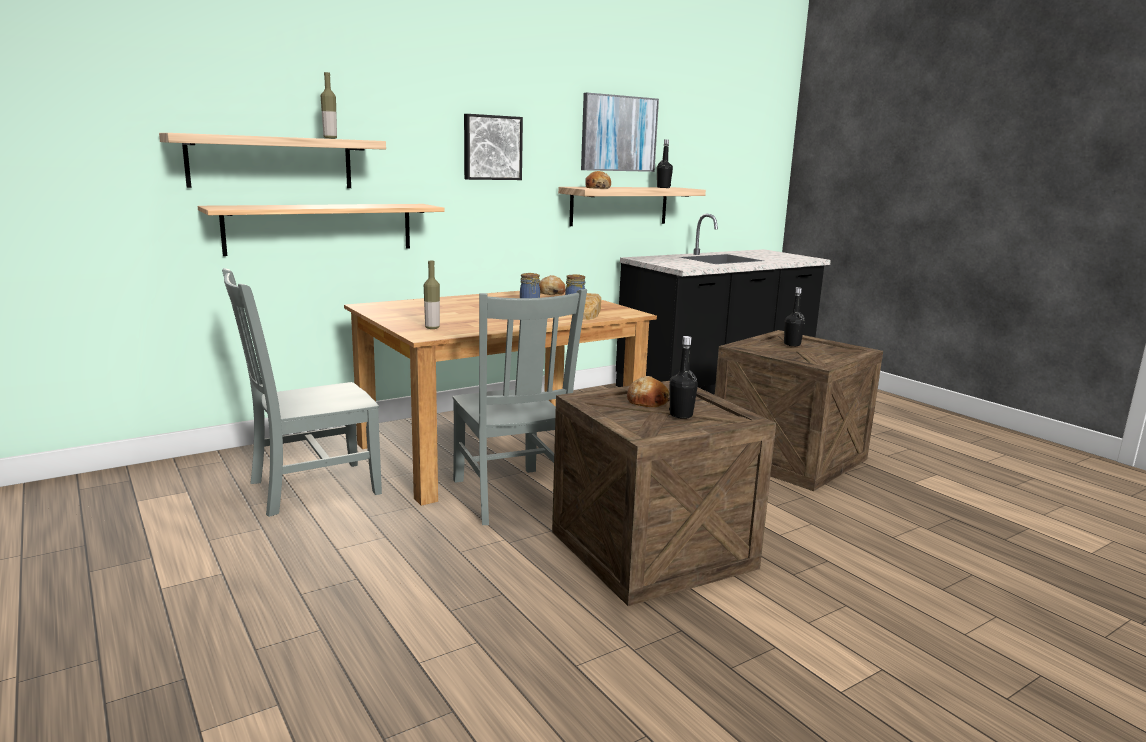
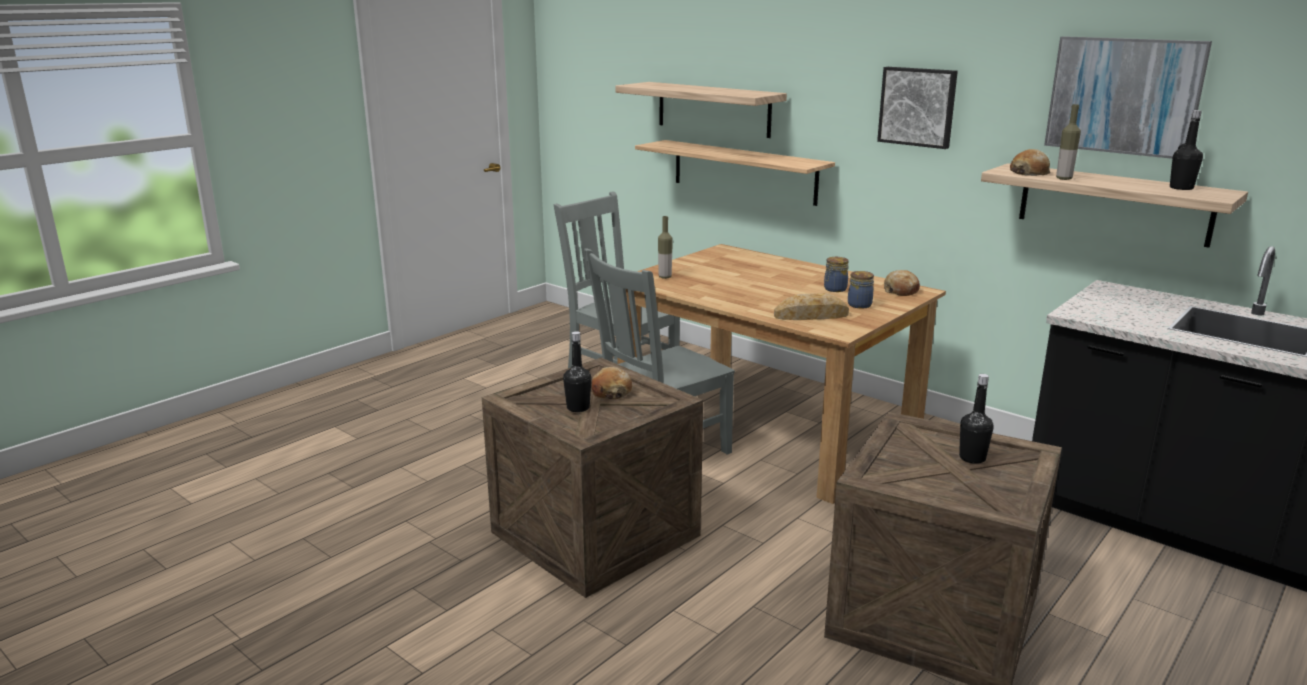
camera: 75 degrees right, 5 degrees up
(330, 138) = (733, 92): bottle -> bottle (1064, 178)

